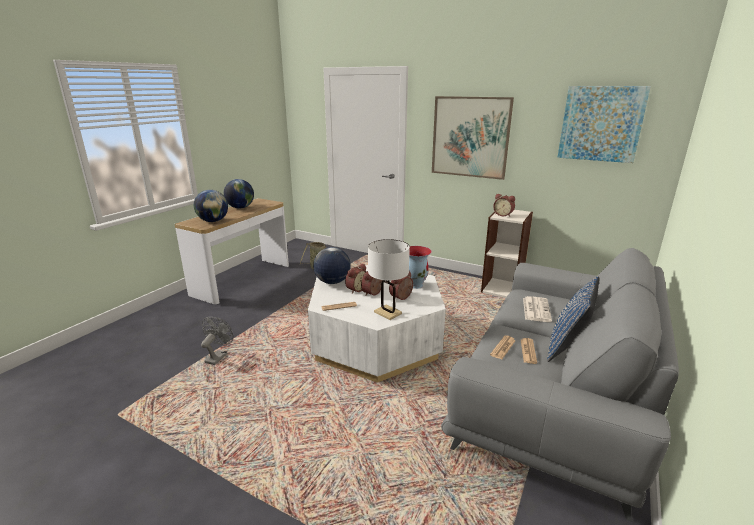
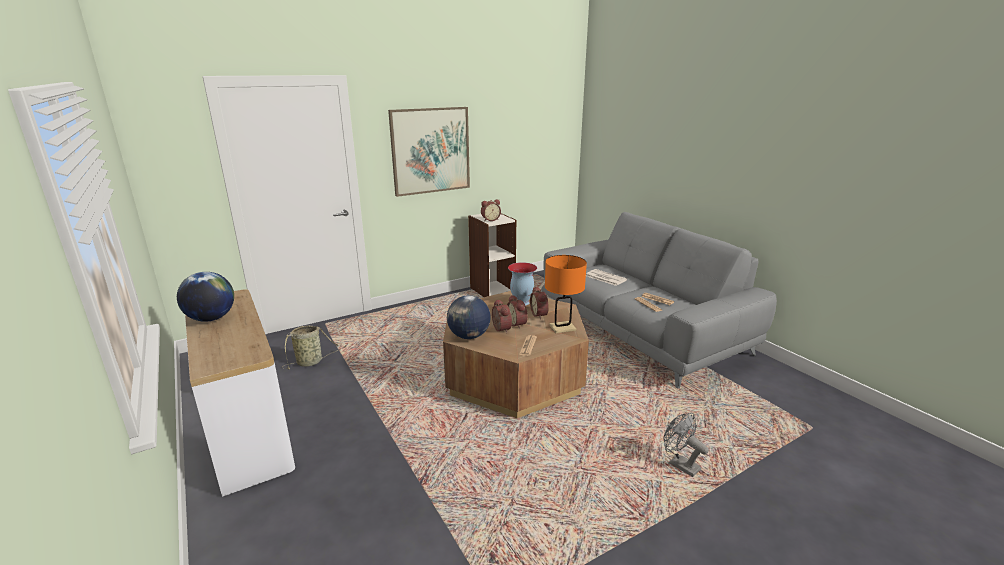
camera: 60 degrees left, 0 degrees up
(213, 221) = (242, 346): globe -> none
(218, 356) = (442, 490): grey fan -> grey fan (679, 464)
(376, 341) = (514, 374): white coffee table -> brown coffee table
(387, 313) = (562, 328): white table lamp -> orange table lamp
(567, 346) = (658, 287): blue pillow -> none
(601, 124) = (532, 125): picture -> none

